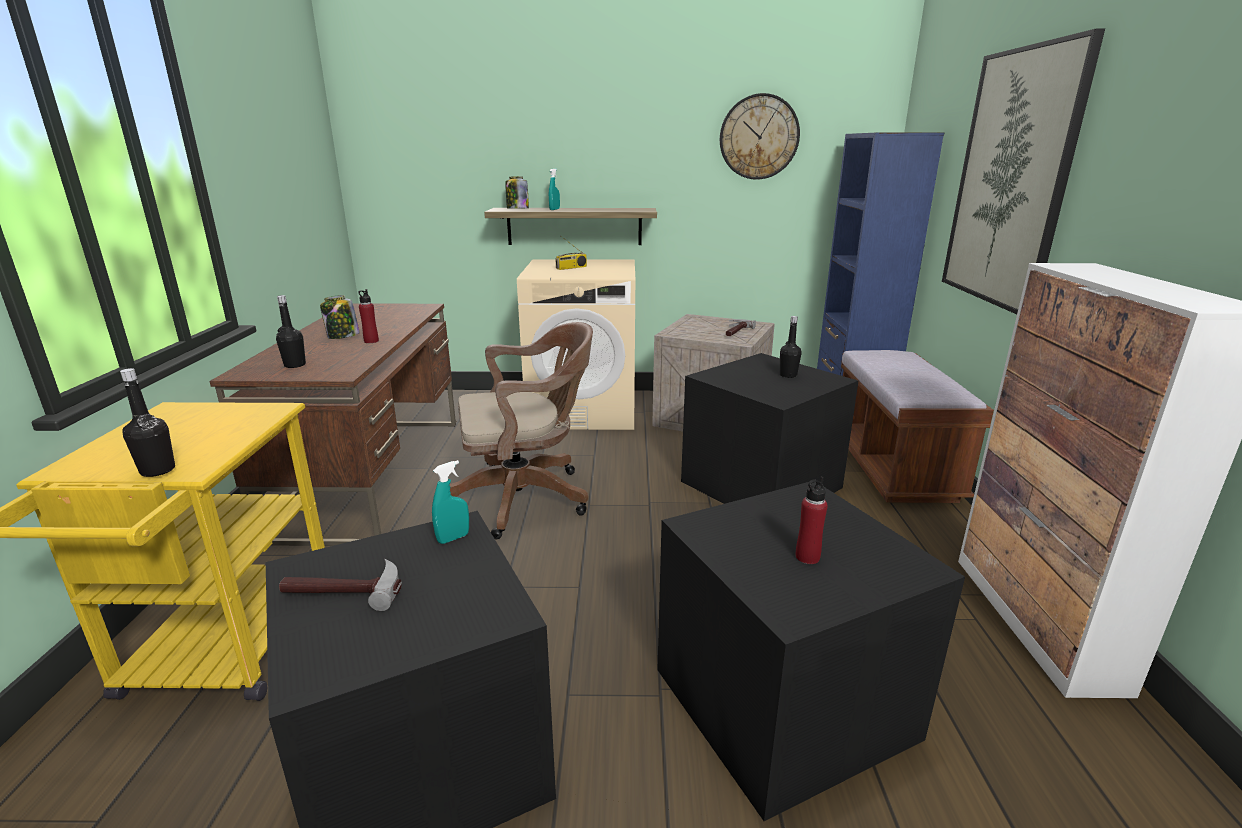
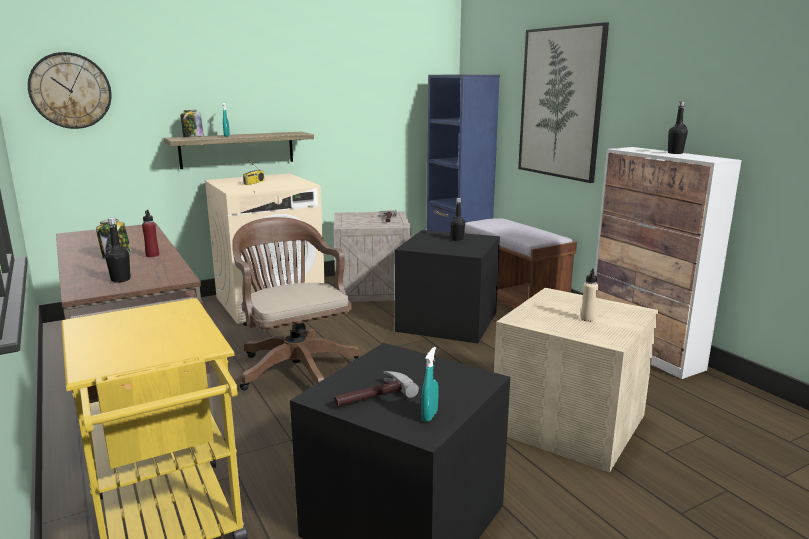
camera: 30 degrees left, 5 degrees down
(158, 470) = (183, 351): black bottle -> black bottle (675, 153)
(453, 538) = (394, 357): turquoise spray bottle -> turquoise spray bottle (429, 416)
(526, 497) = (295, 367): brown office chair -> brown office chair turned 75 degrees counterclockwise
(759, 137) = (371, 77): wall clock -> wall clock (70, 91)
(782, 706) = (570, 424): black storage box -> beige storage box
(807, 557) = (587, 319): red bottle -> beige bottle

